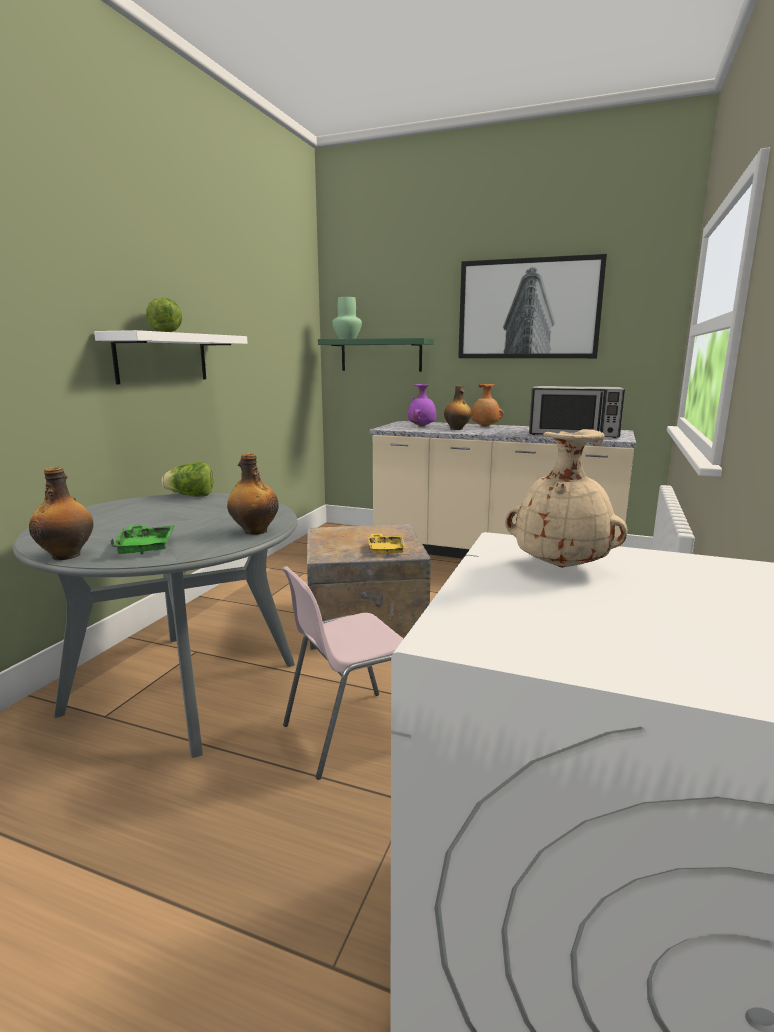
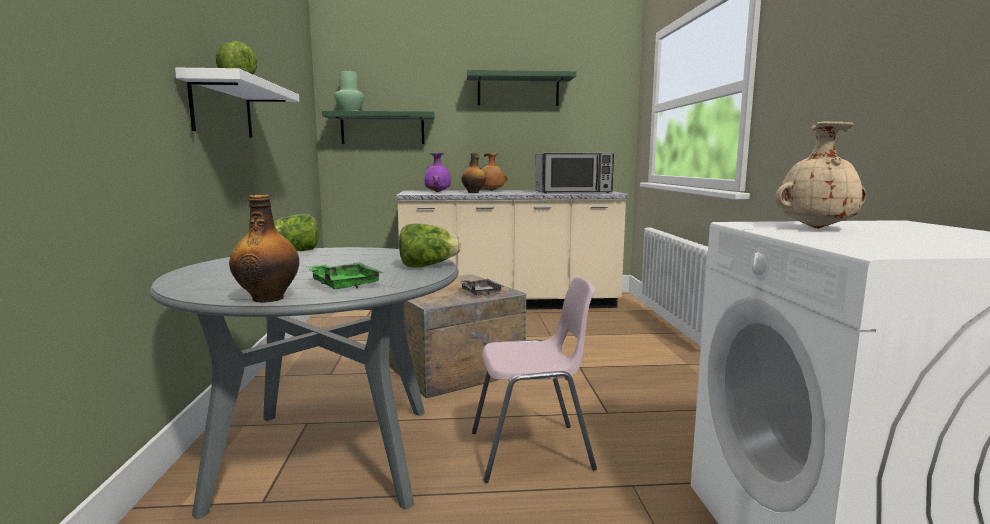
camera: 25 degrees left, 5 degrees down
(254, 531) = (427, 266): bottle -> lettuce
(349, 733) = (532, 451): pink chair -> pink chair turned 135 degrees counterclockwise
(385, 550) = (480, 292): yellow tray -> grey tray
(528, 309) = (518, 90): picture -> green shelf

